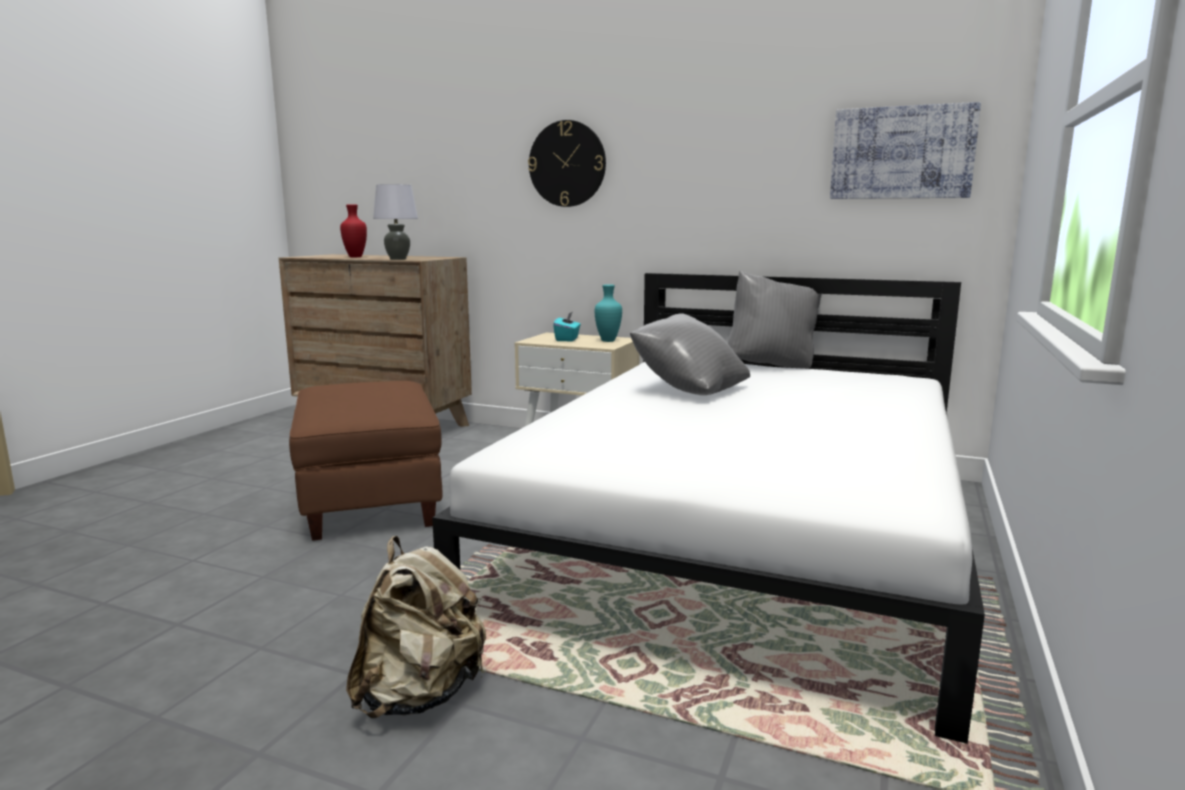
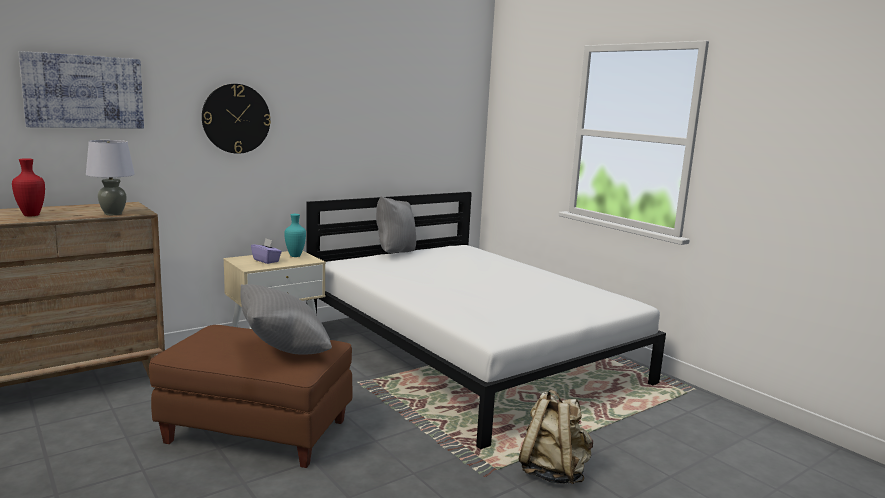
camera: 60 degrees left, 0 degrees up
(567, 339) = (266, 260): turquoise tissue box -> purple tissue box
(688, 390) = (418, 278): grey pillow -> grey pillow (284, 350)
(902, 153) = (441, 122): picture -> picture (84, 92)

